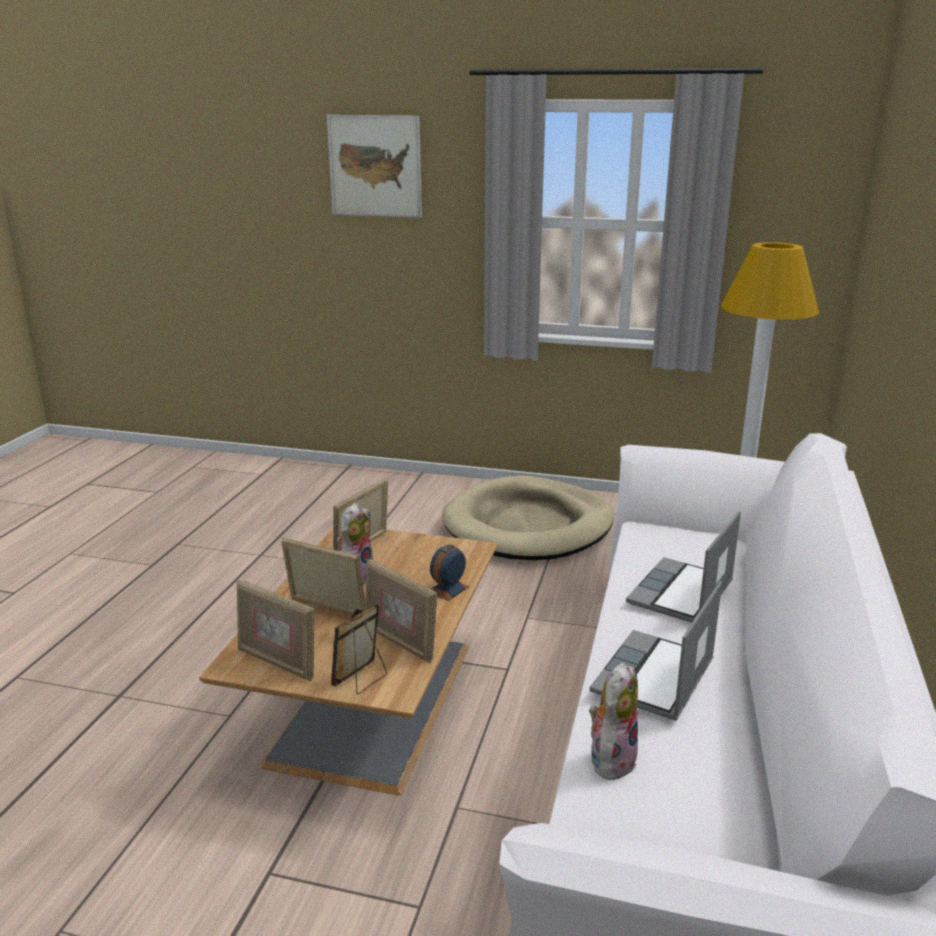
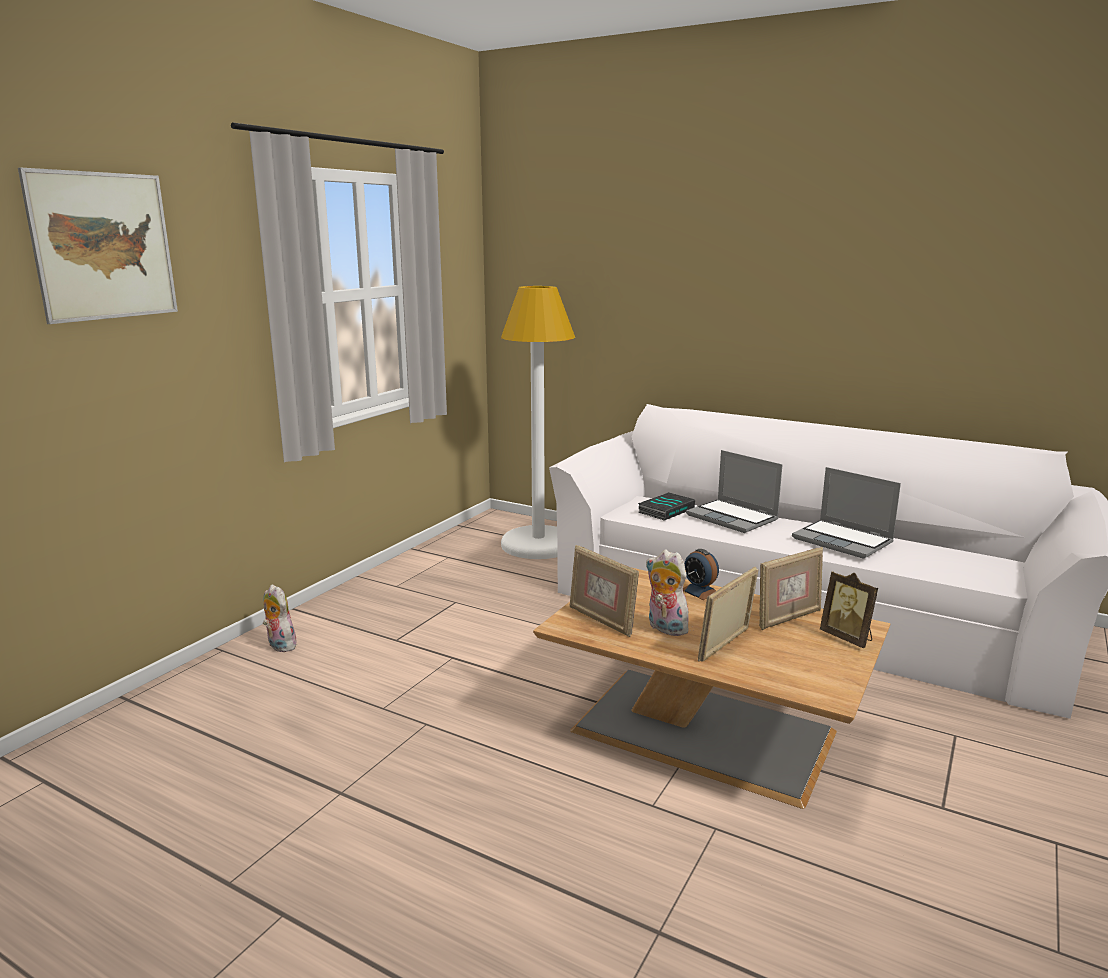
camera: 75 degrees left, 5 degrees down
(277, 663) = (825, 674): picture frame -> none
(528, 526) = (417, 609): beige dog bed -> none
(611, 758) = (928, 567): plush toy -> plush toy (279, 645)
(677, 552) = (666, 510): none -> book

